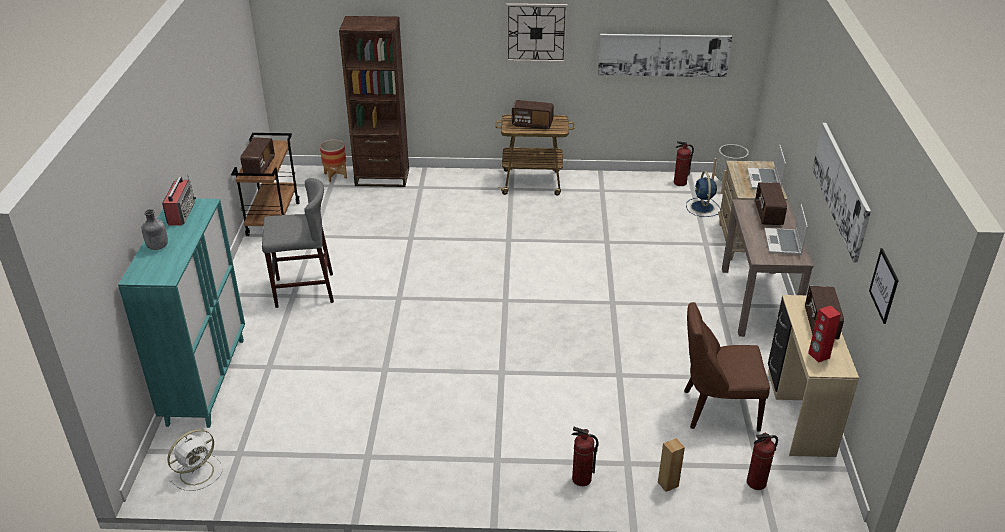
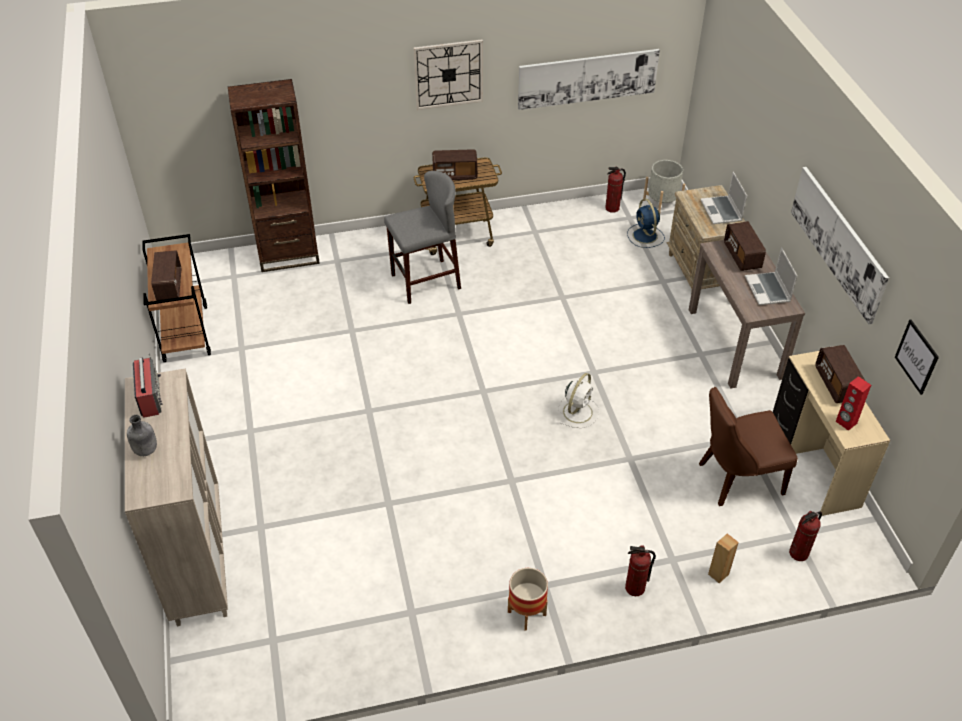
camera: 15 degrees left, 10 degrees up
(198, 472) = (238, 673): white fan -> white fan (578, 411)
(206, 380) = (198, 559): turquoise cabinet -> beige cabinet
(304, 290) = (260, 421): grey stool -> grey stool (425, 281)
(335, 176) = (234, 262): planter -> planter (526, 613)

